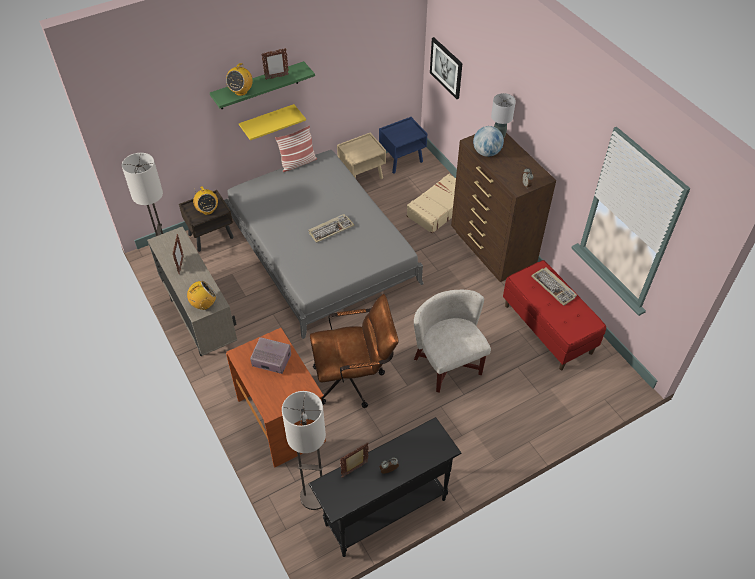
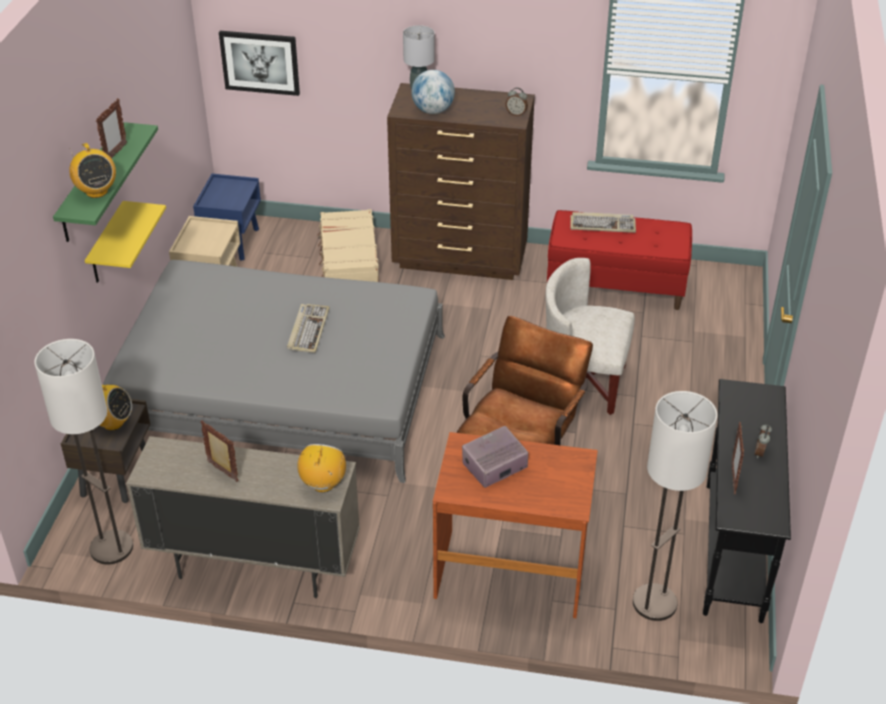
camera: 50 degrees left, 10 degrees down
(298, 163) = (154, 297): pillow -> none

